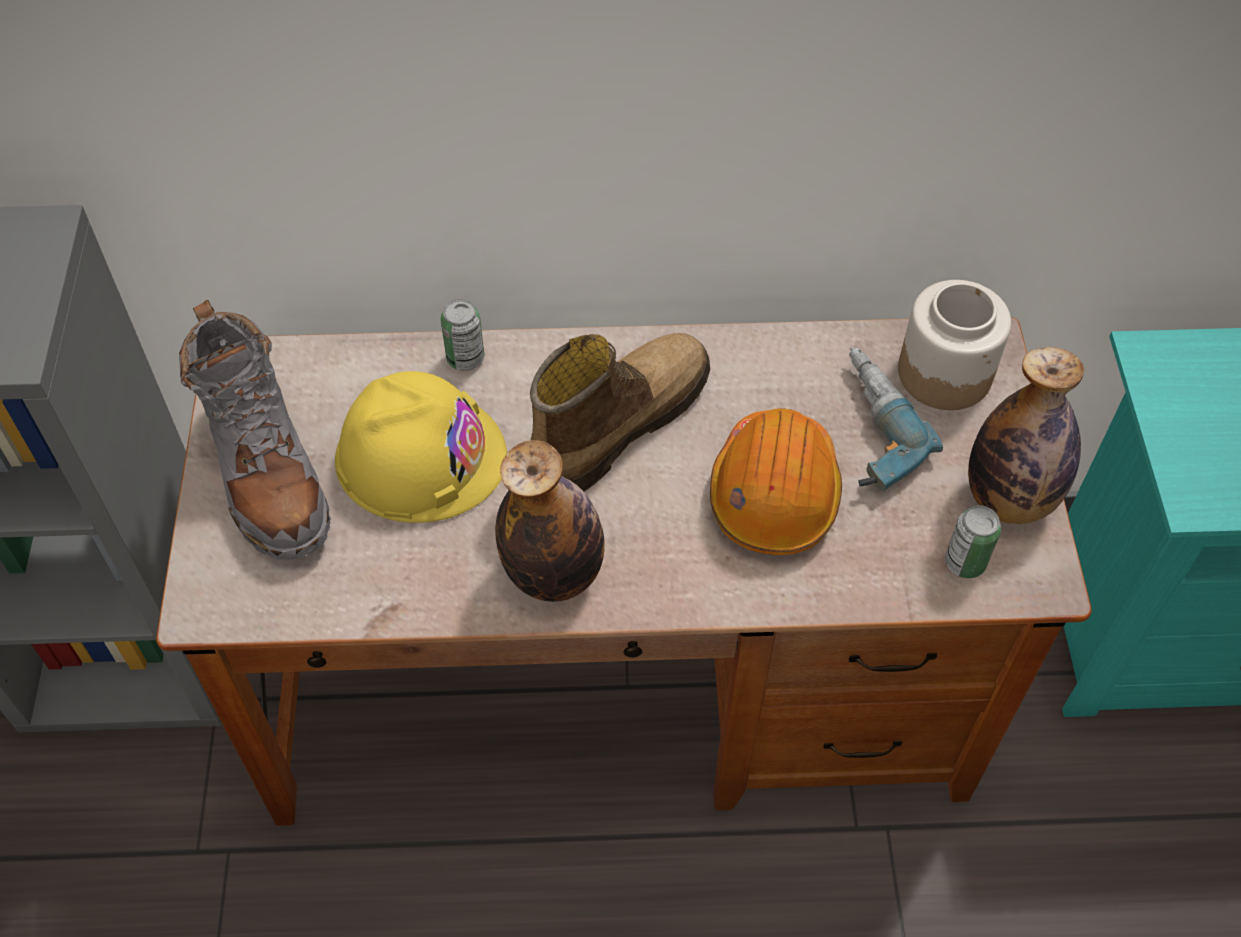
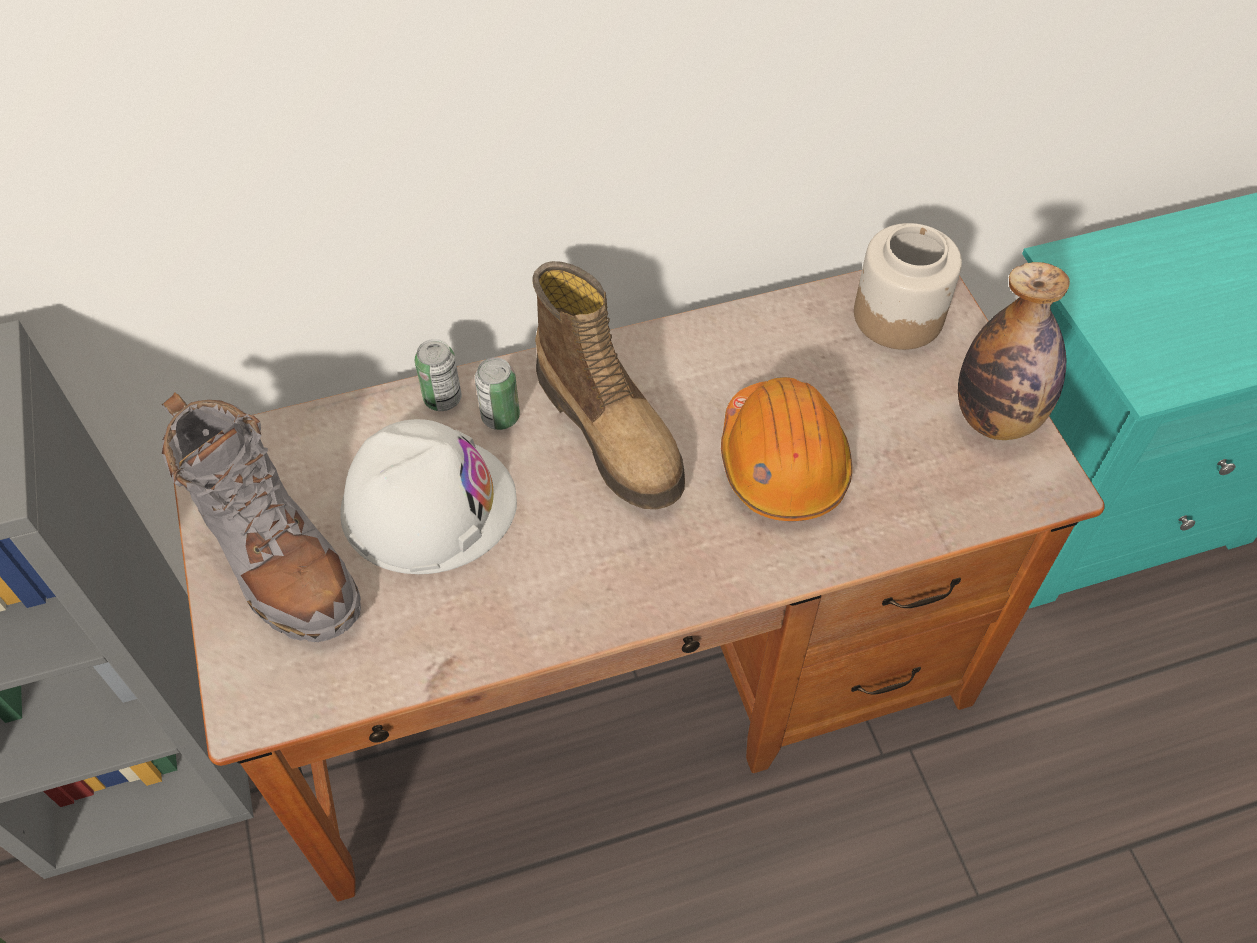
camera: 15 degrees left, 0 degrees up
(420, 456) = (428, 504): yellow hard hat -> white hard hat
(554, 573) = (598, 588): bottle -> none
(617, 424) = (611, 430): boot -> boot turned 120 degrees clockwise
(863, 428) = (843, 382): power drill -> none
(964, 562) = (978, 486): can -> can (500, 416)

